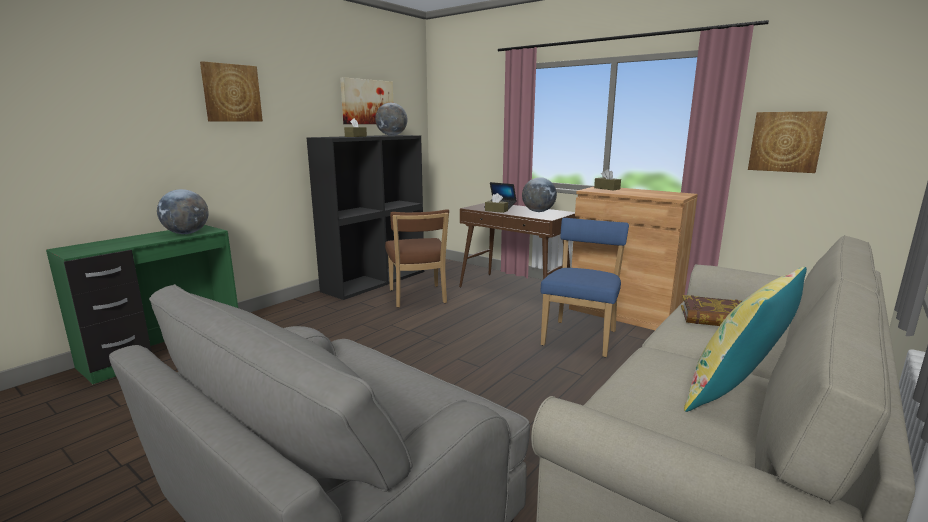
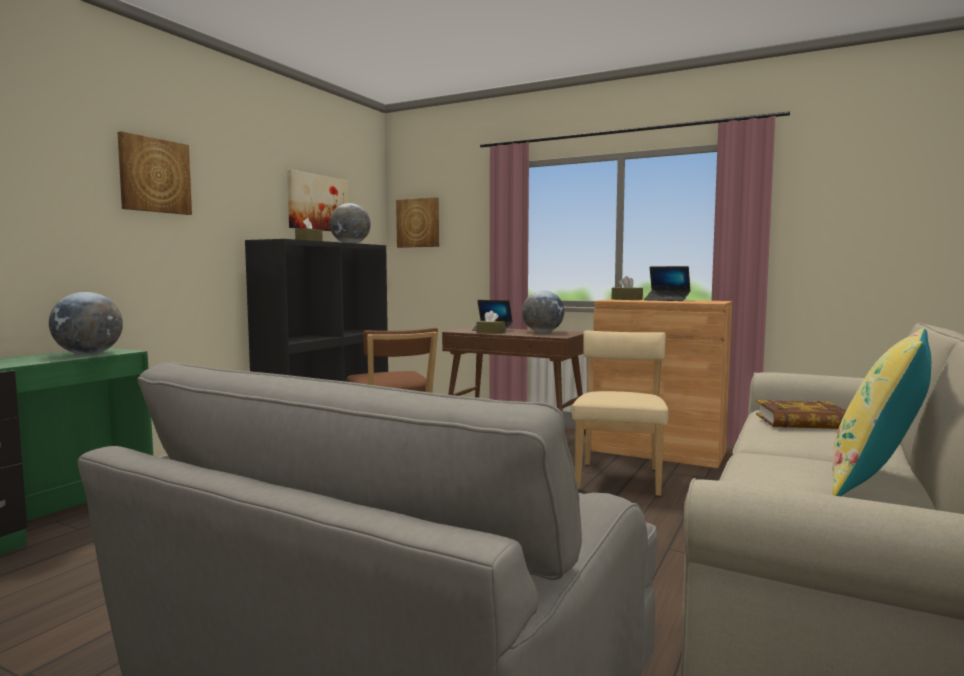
camera: 10 degrees left, 10 degrees down
(581, 336) = (619, 477): blue chair -> beige chair
(640, 191) = (667, 300): none -> laptop
(786, 141) = (821, 240): picture -> picture (418, 223)

